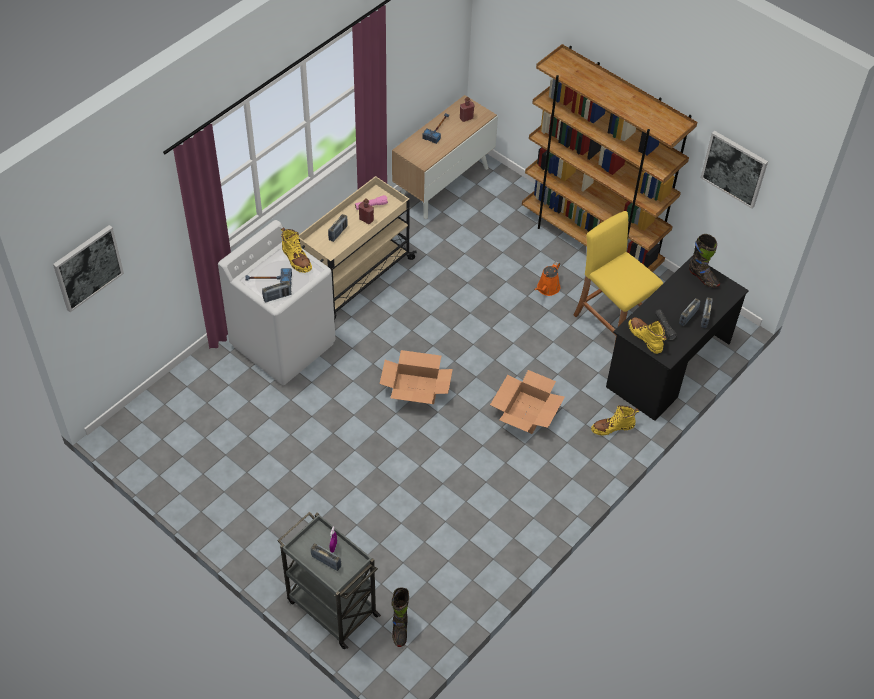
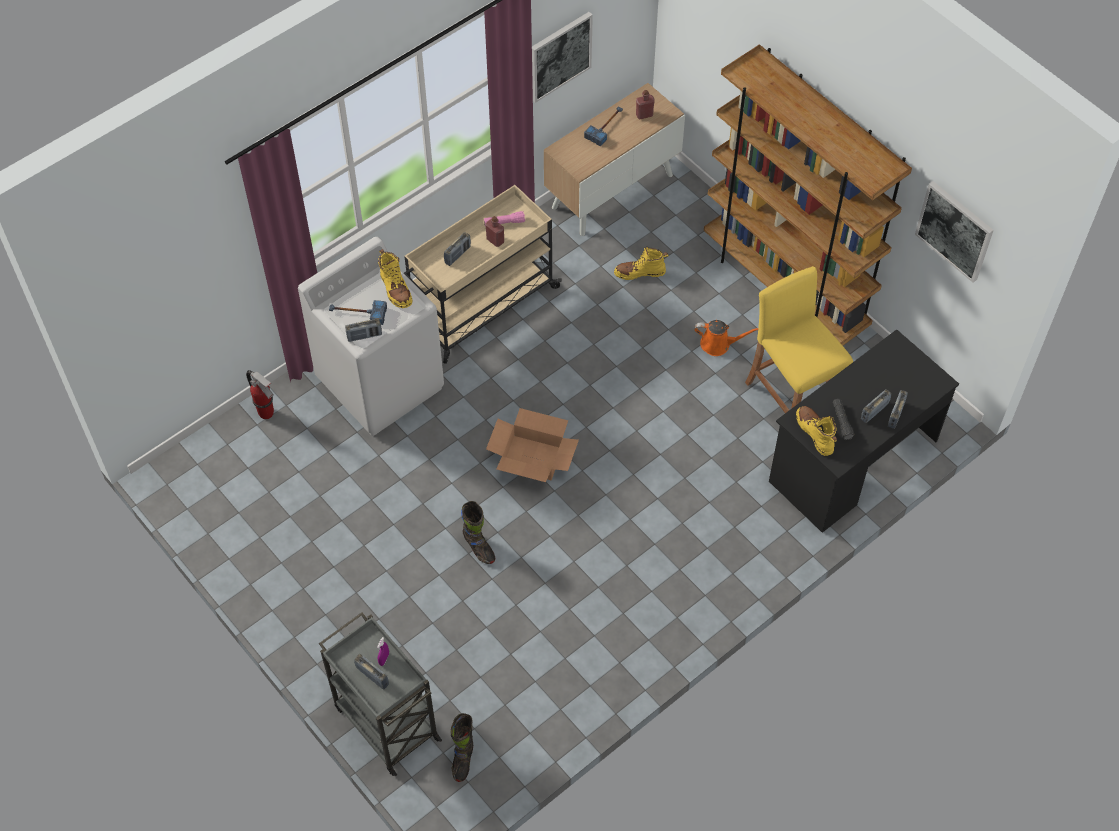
camera: 10 degrees right, 5 degrees up
(87, 267) = (129, 289): picture -> picture (560, 56)
(193, 377) = (266, 413): none -> fire extinguisher
(526, 412) = (663, 503): cardboard box -> none
(547, 289) = (718, 344): orange watering can -> orange watering can turned 120 degrees counterclockwise
(612, 427) = (767, 535): yellow boot -> yellow boot (639, 272)
(703, 277) = (904, 360): black boot -> black boot (479, 548)

